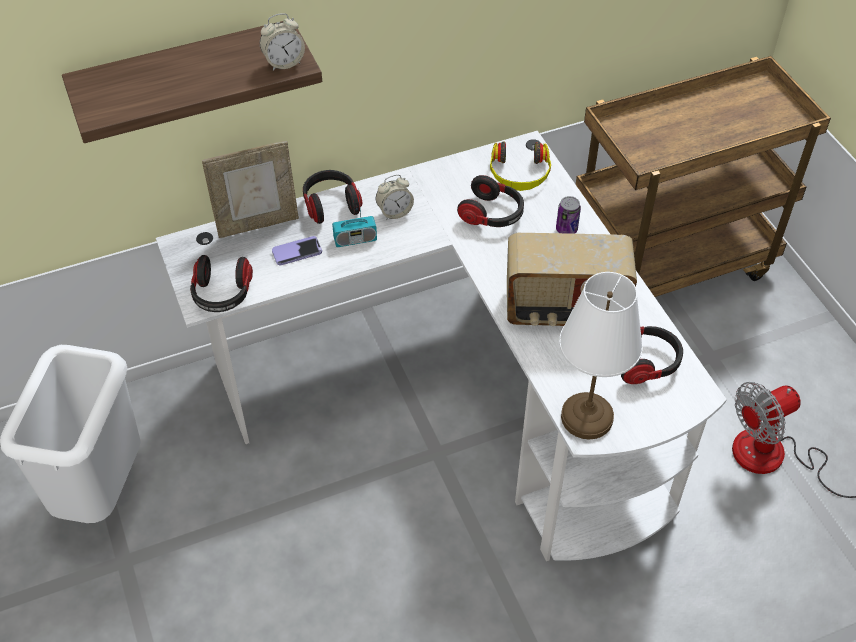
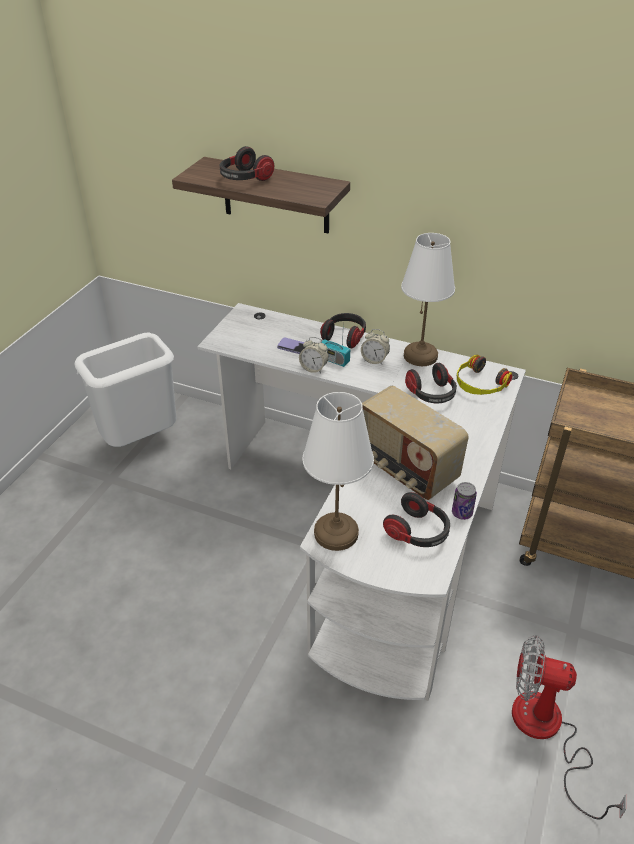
camera: 45 degrees right, 10 degrees down
(222, 294) = (231, 344): headphones -> headphones (245, 178)
(257, 223) = (293, 323): picture frame -> none
(284, 63) = (312, 196): alarm clock -> alarm clock (313, 368)
(431, 177) = (421, 356): none -> white table lamp
(566, 229) = (469, 429): can -> can (462, 513)

